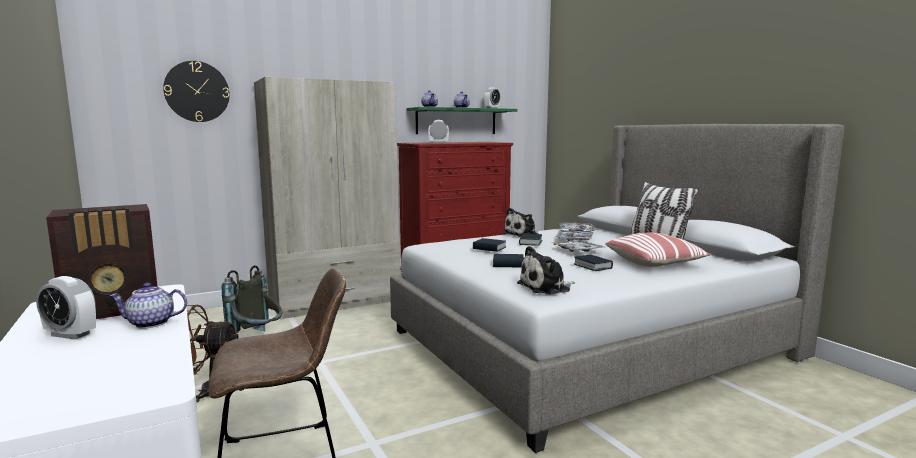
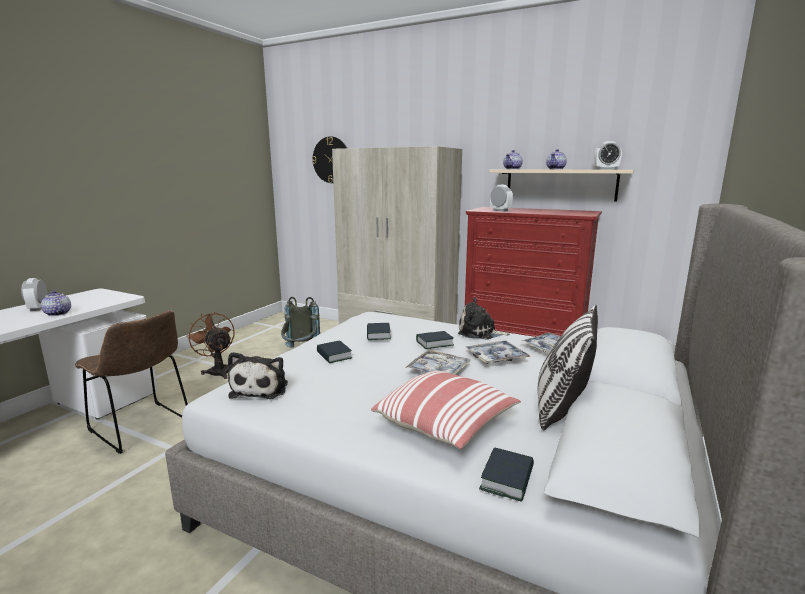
camera: 55 degrees right, 5 degrees up
(115, 310) = (83, 302): radio -> none
(456, 121) = (560, 184): green shelf -> beige shelf
(546, 287) = (261, 388): plush toy -> plush toy turned 120 degrees counterclockwise
(592, 266) = (375, 392): book -> book (507, 479)

